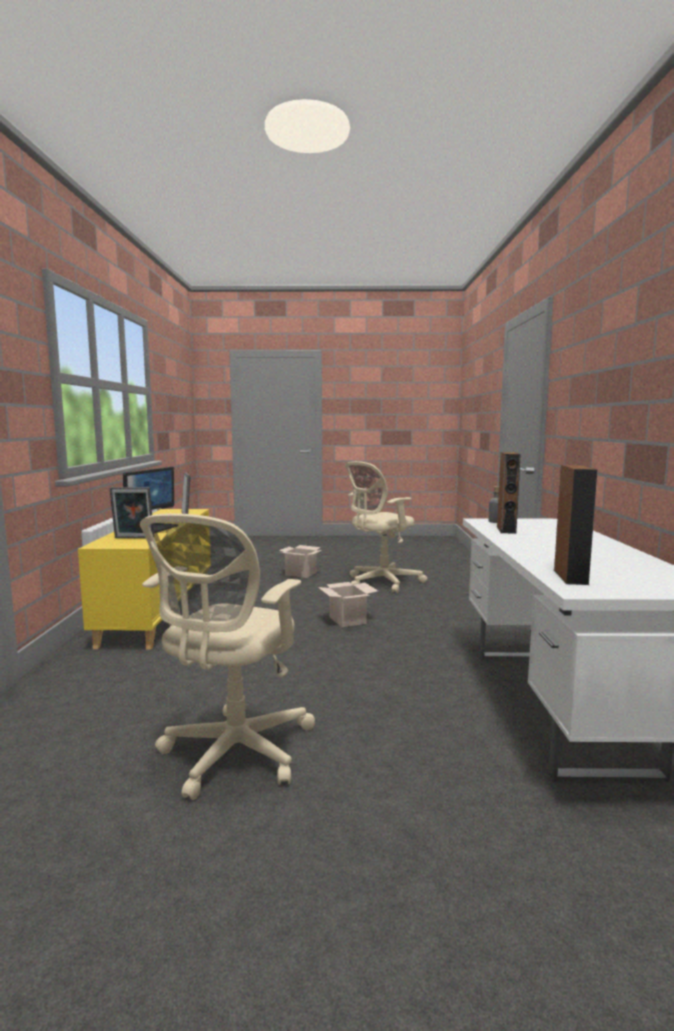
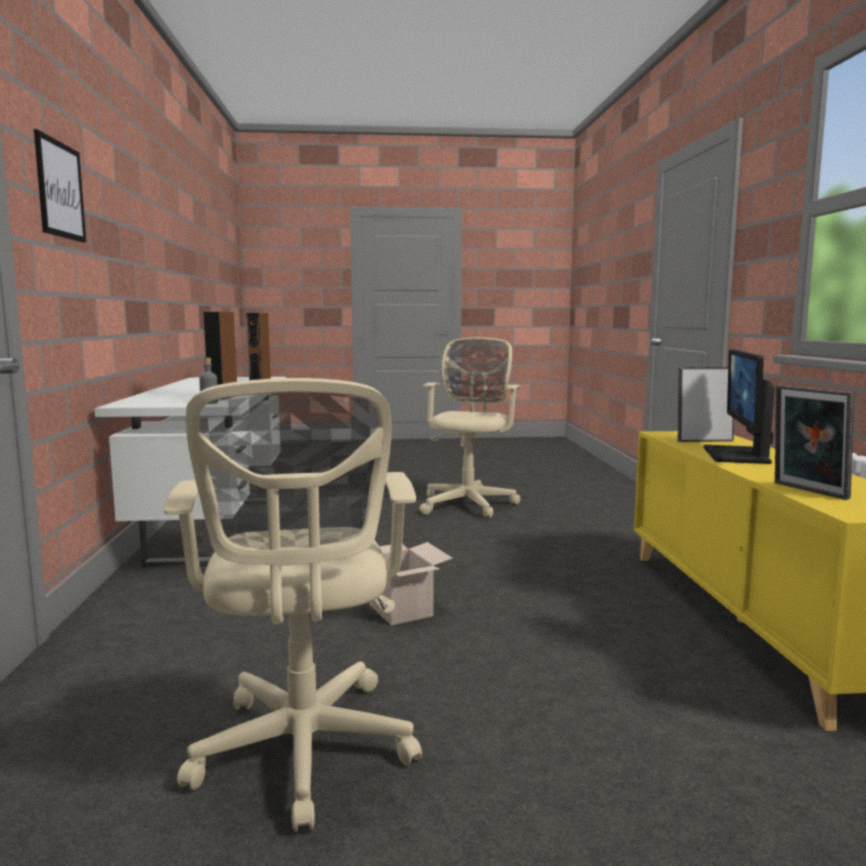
camera: 175 degrees right, 0 degrees up
(301, 574) = (584, 810): cardboard box -> none
(381, 582) = (303, 753): beige office chair -> beige office chair turned 120 degrees clockwise
(571, 368) = (60, 190): none -> picture

